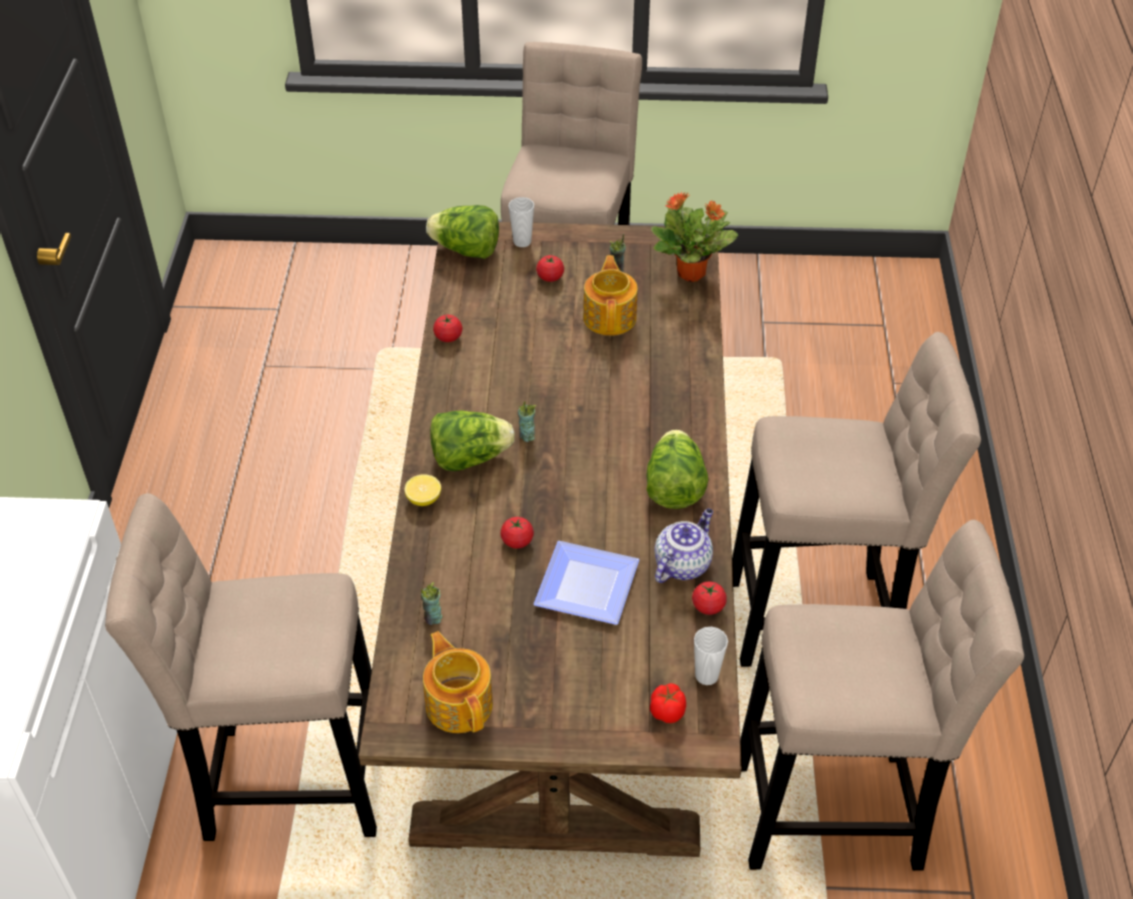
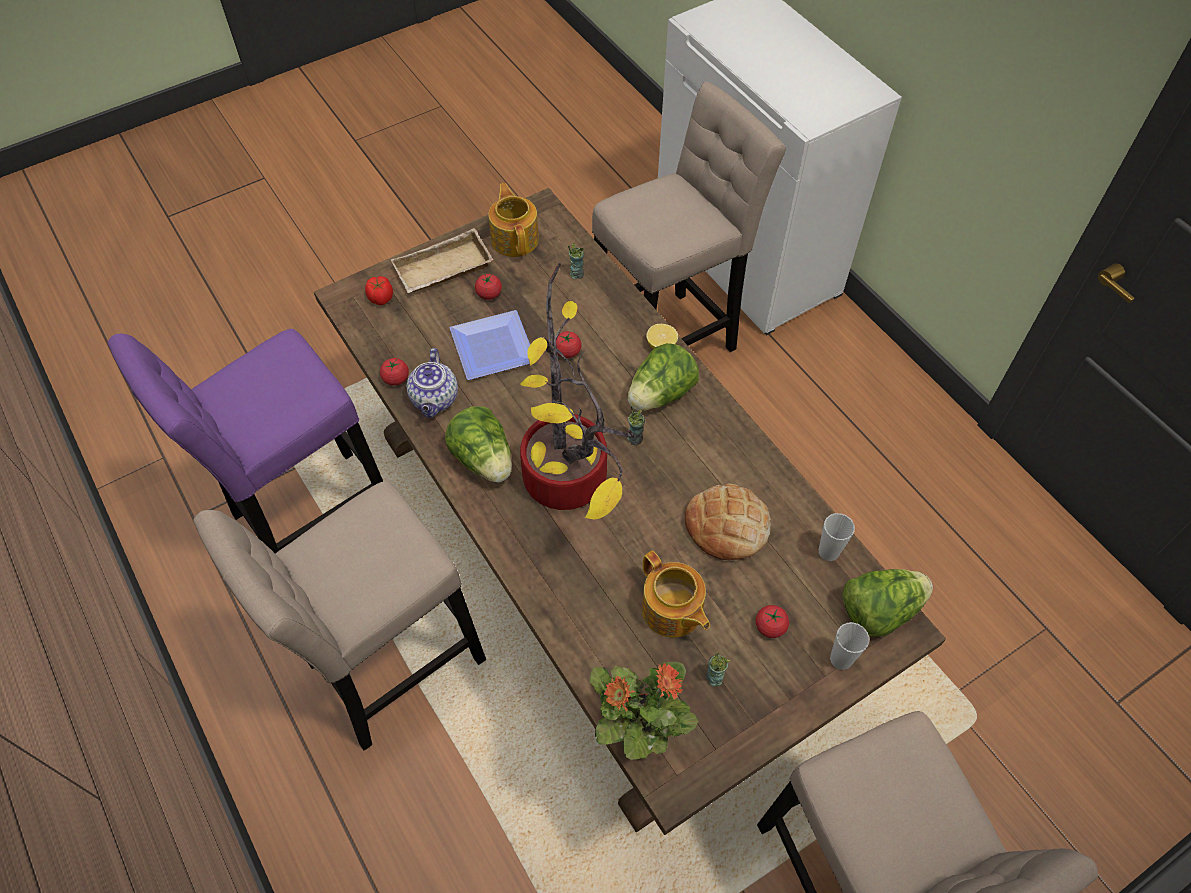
camera: 145 degrees right, 10 degrees up
(448, 337) = (789, 496): tomato -> tomato (489, 294)
(459, 703) = (515, 238): teapot -> teapot turned 135 degrees counterclockwise
(516, 343) = (727, 526): none -> bread
(573, 707) = (443, 270): none -> beige tray
(609, 433) = (572, 479): none -> potted plant
(706, 675) = (368, 332): cup -> cup (828, 552)
(839, 813) = (306, 519): beige stool -> purple stool

